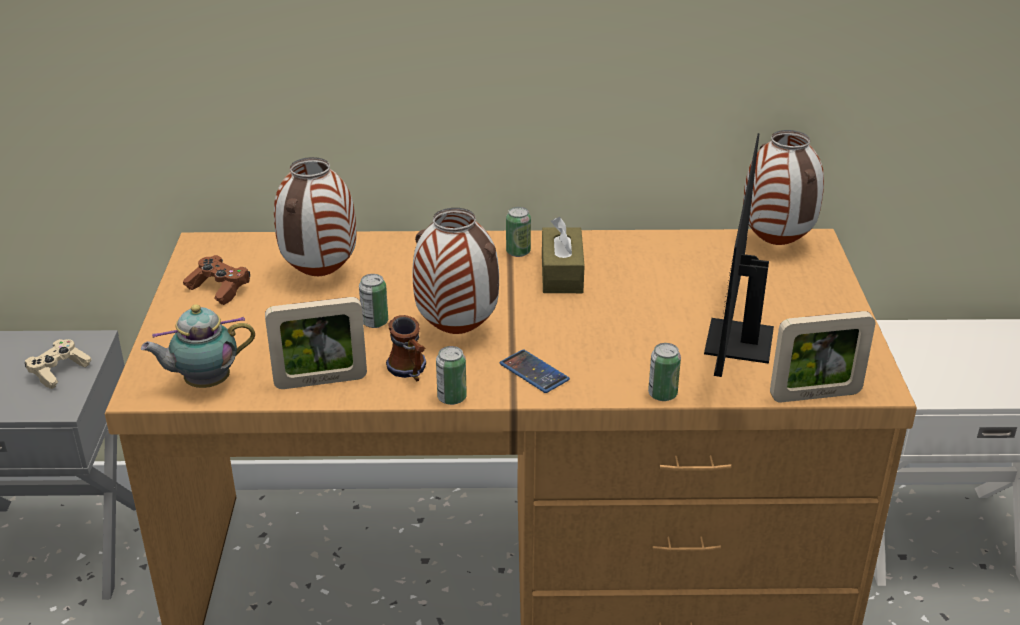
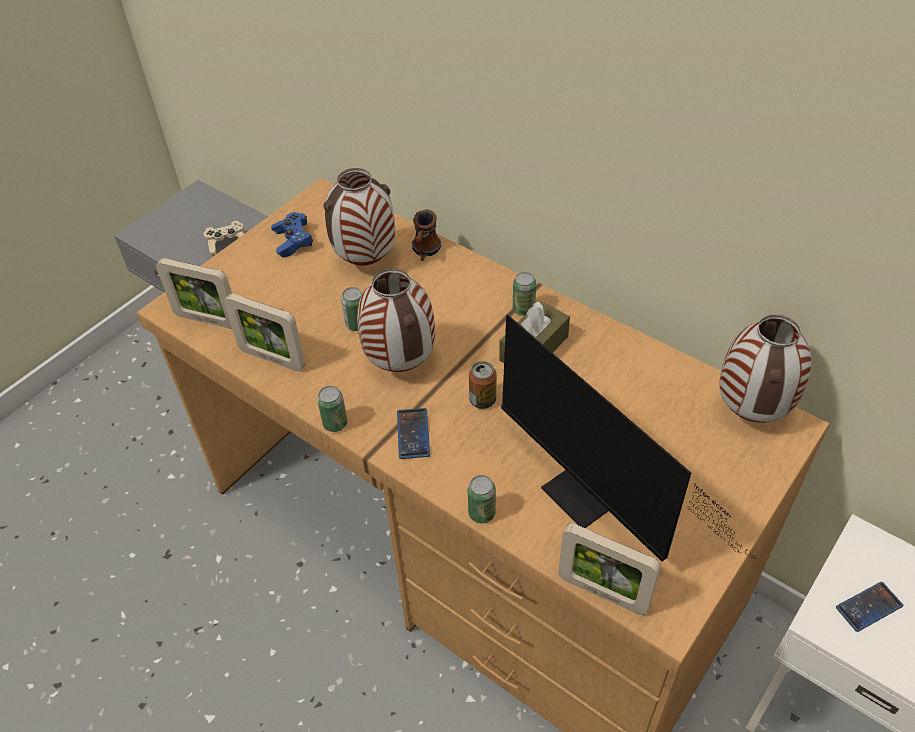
camera: 40 degrees right, 15 degrees up
(204, 383) = (207, 320): teapot -> picture frame
(219, 289) = (293, 241): brown game controller -> blue game controller
(410, 372) = (333, 384): mug -> mug (424, 252)
(564, 324) = (482, 400): none -> can
(734, 347) = (590, 501): monitor -> monitor turned 90 degrees counterclockwise
(941, 368) = (869, 607): none -> phone

